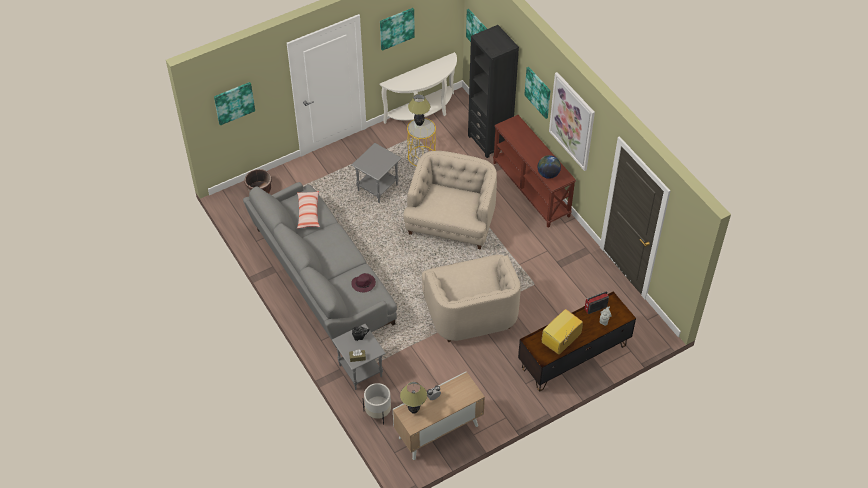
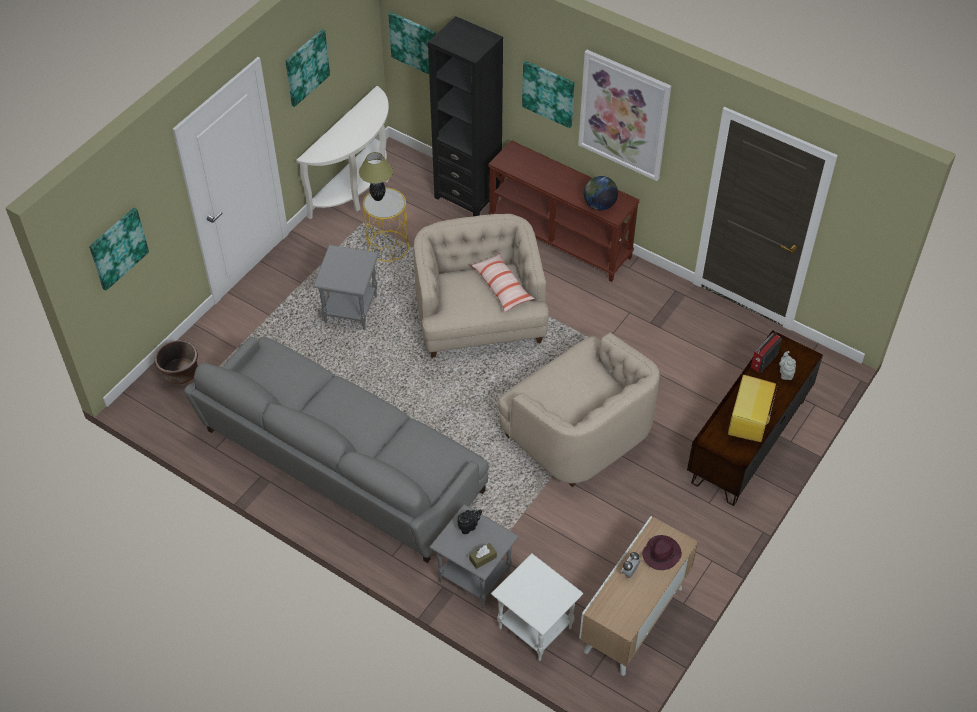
camera: 25 degrees left, 0 degrees up
(308, 213) = (287, 376): pillow -> pillow (502, 287)
(364, 283) = (426, 448): purple hat -> purple hat (661, 553)
(378, 412) = (534, 627): white planter -> white side table
(414, 410) = (613, 603): table lamp -> none

